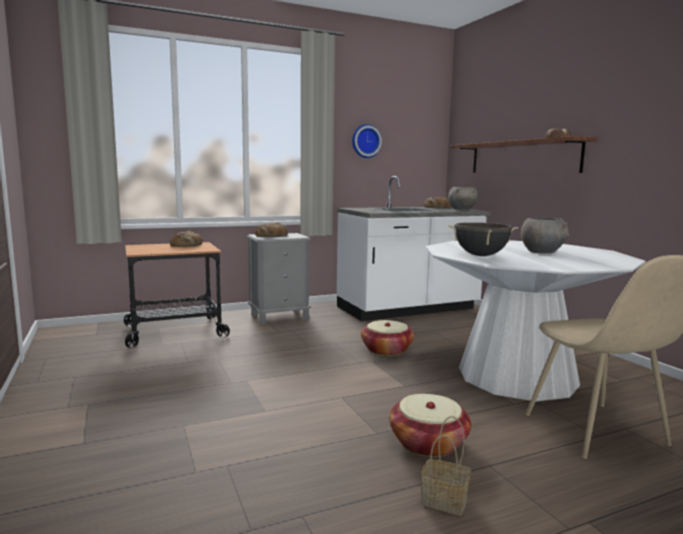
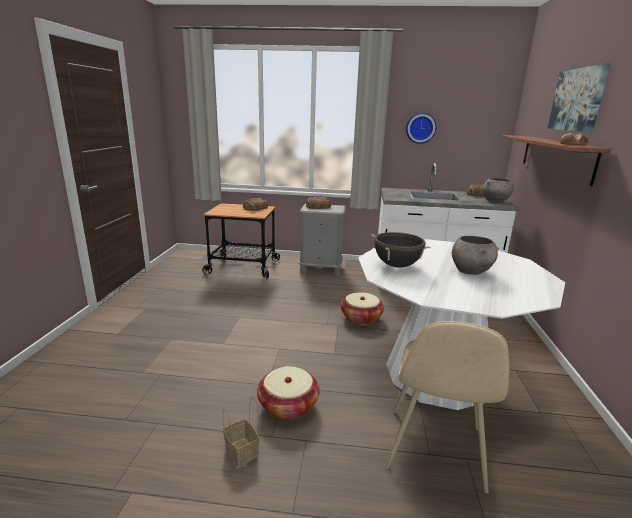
camera: 30 degrees right, 10 degrees up
(538, 103) = (577, 100): none -> picture

